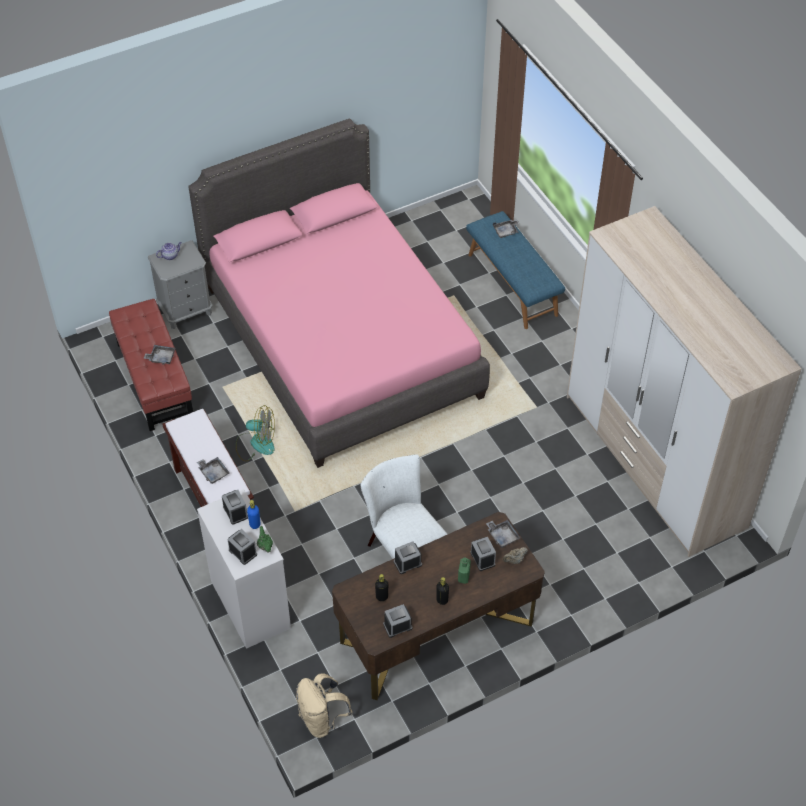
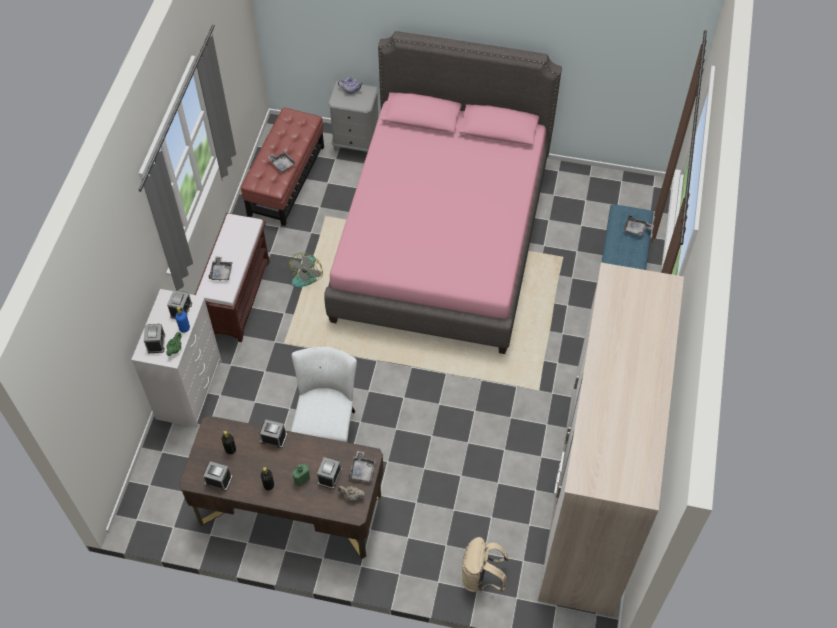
camera: 40 degrees right, 5 degrees up
(256, 444) = (307, 274): fan -> fan turned 60 degrees clockwise
(322, 719) = (152, 510): beige backpack -> beige backpack (481, 577)

